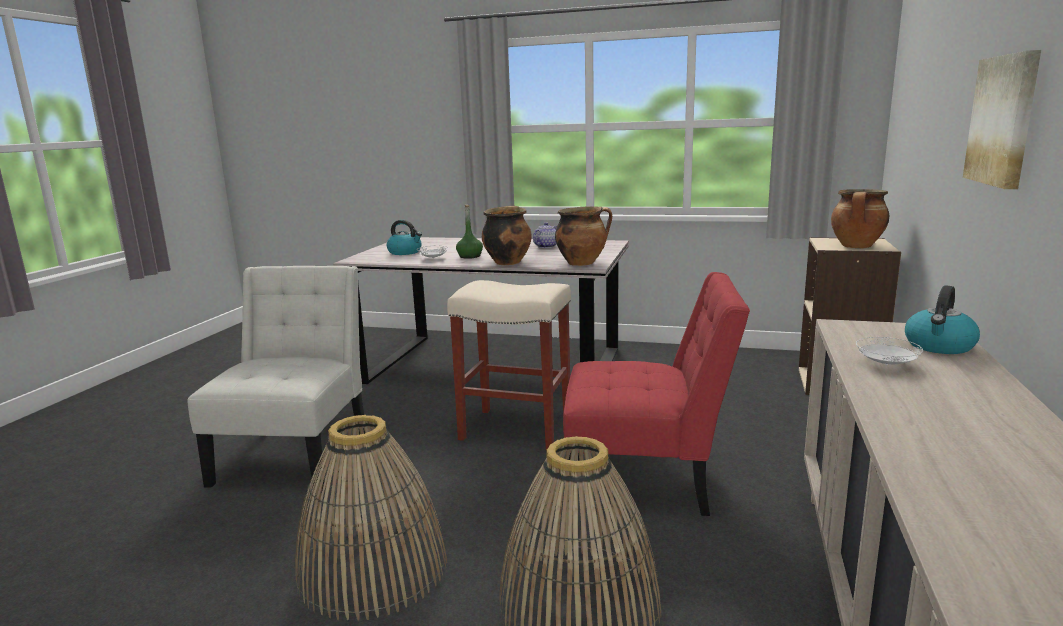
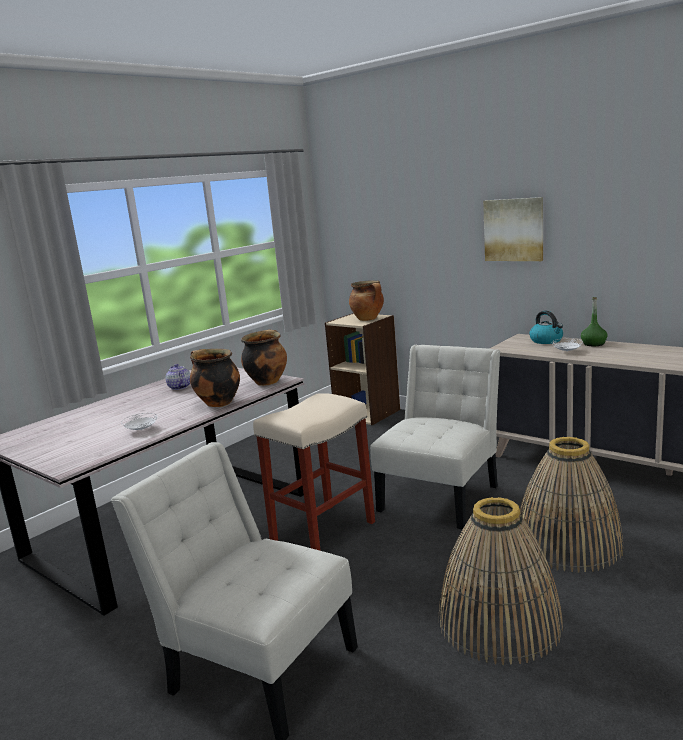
camera: 65 degrees left, 0 degrees up
(405, 252) = (80, 441): kettle -> none
(470, 256) = (163, 415): green bottle -> green bottle (593, 344)
(647, 479) = (442, 495): red chair -> white chair

